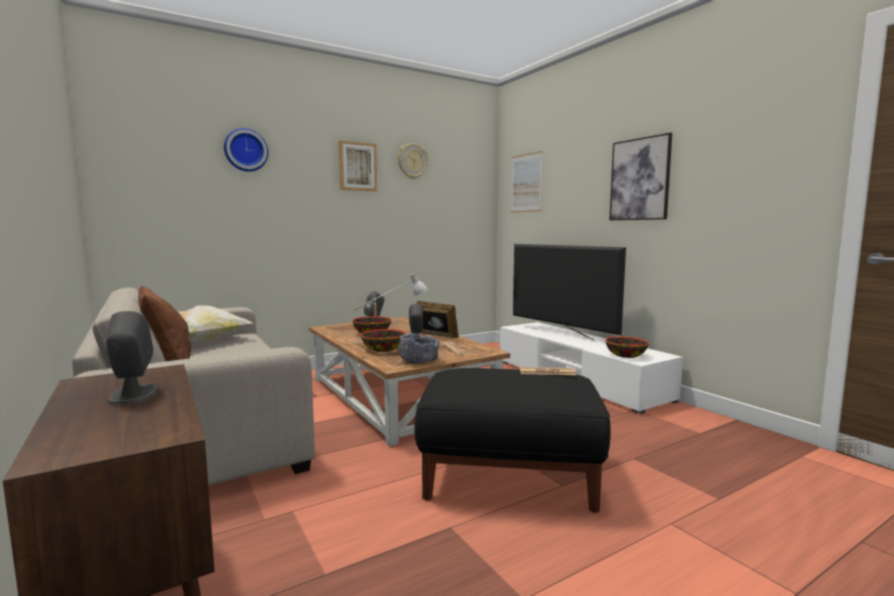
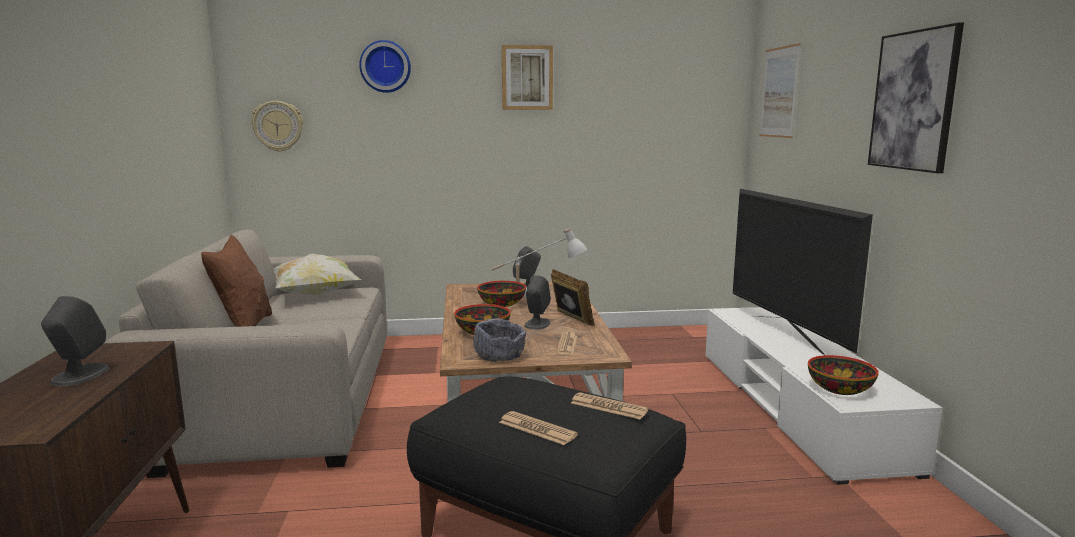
camera: 25 degrees right, 5 degrees up
(412, 161) = (607, 65): wall clock -> wall clock (278, 126)
(523, 389) = (537, 429): none -> newspaper

